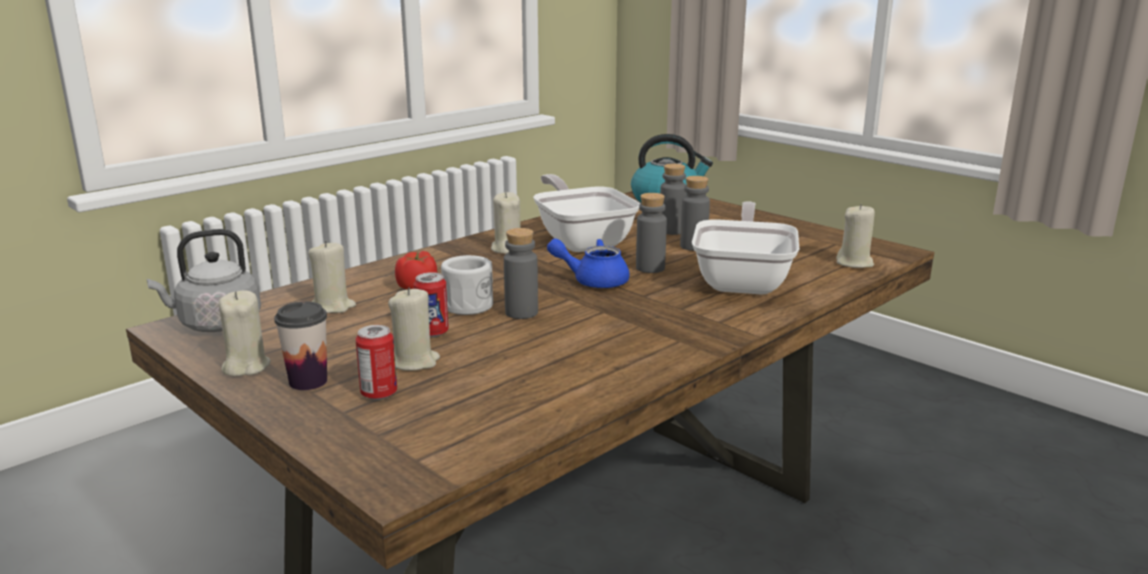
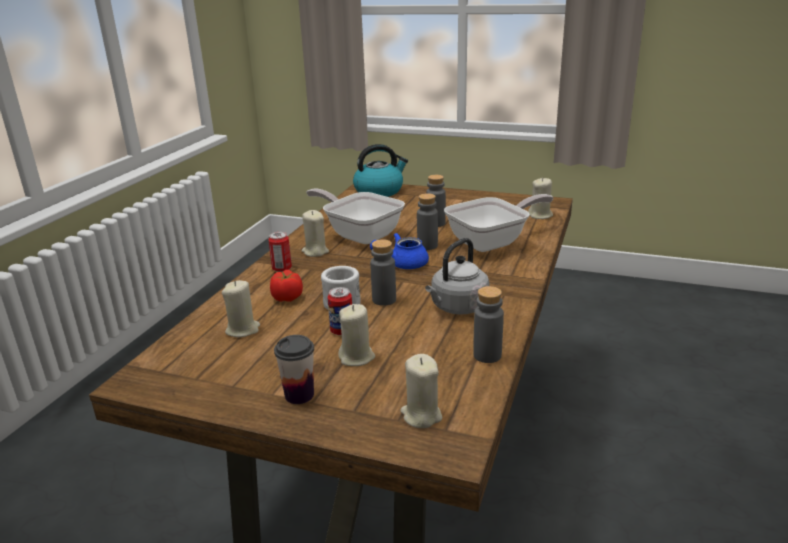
camera: 25 degrees left, 5 degrees up
(216, 324) = (166, 369): grey kettle -> grey kettle (457, 307)
(246, 366) = (236, 397): beige candle -> beige candle (421, 415)
(379, 394) = (362, 389): can -> can (282, 269)
(672, 231) = (409, 214): grey bottle -> grey bottle (487, 355)
(744, 280) = (493, 242): frying pan -> frying pan turned 75 degrees clockwise

